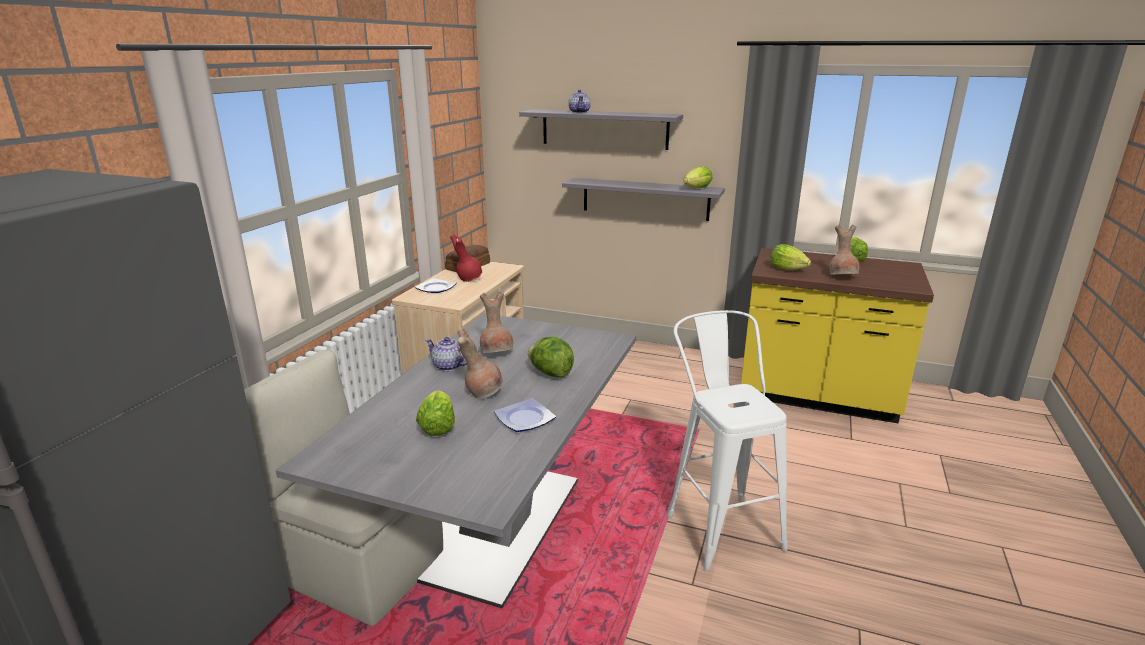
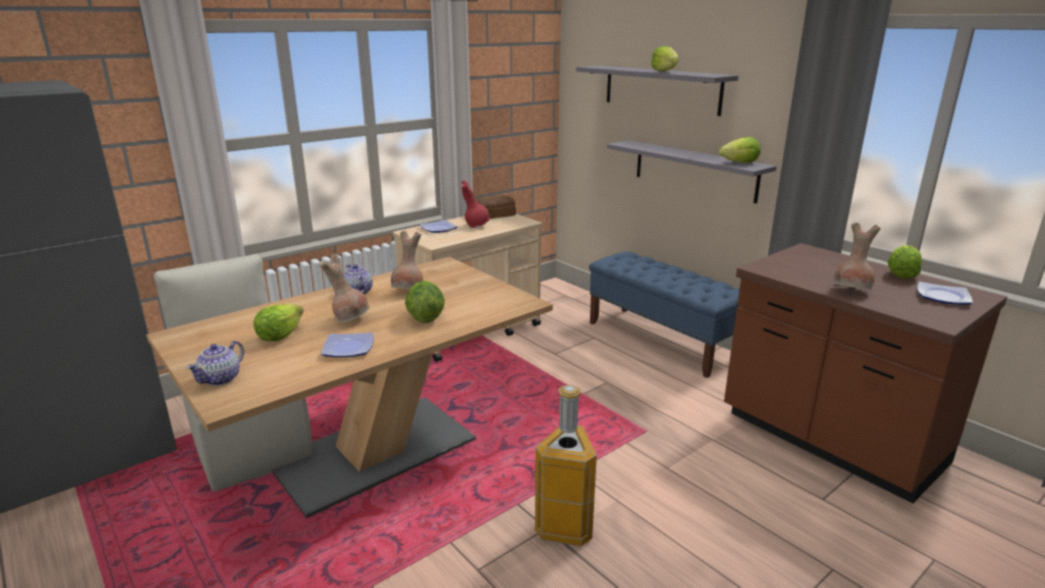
camera: 30 degrees right, 0 degrees up
(497, 525) = (373, 452): grey dining table -> brown dining table
(579, 112) = (632, 69): teapot -> teapot (221, 379)
(637, 353) = (662, 340): none -> blue bench
(719, 523) = (565, 527): white stool -> trash can
(787, 269) = (791, 269): lettuce -> lettuce (665, 71)
(817, 397) = (830, 440): yellow counter -> brown counter
(894, 270) = (944, 297): none -> plate

